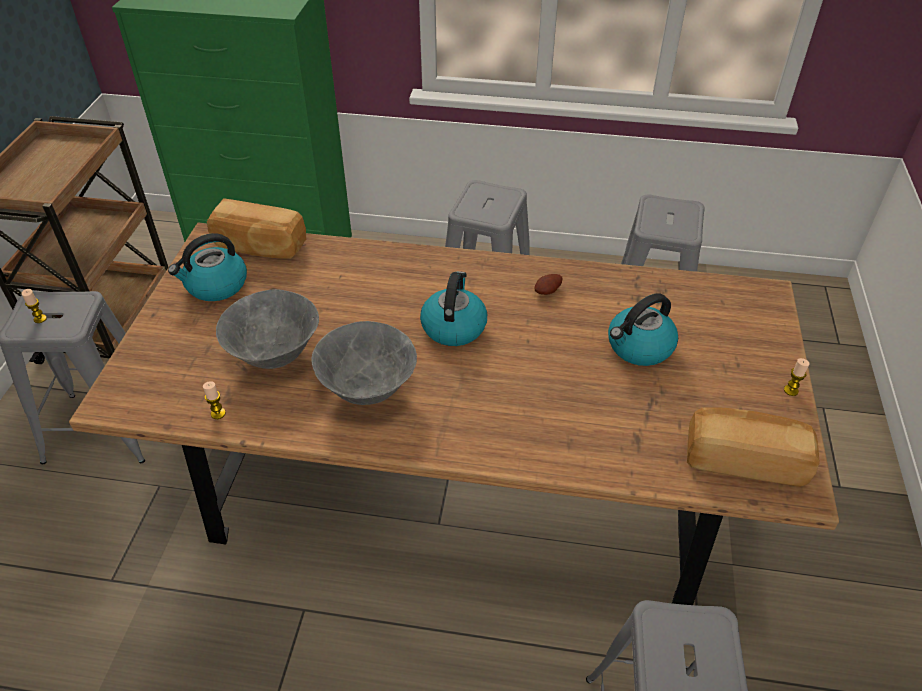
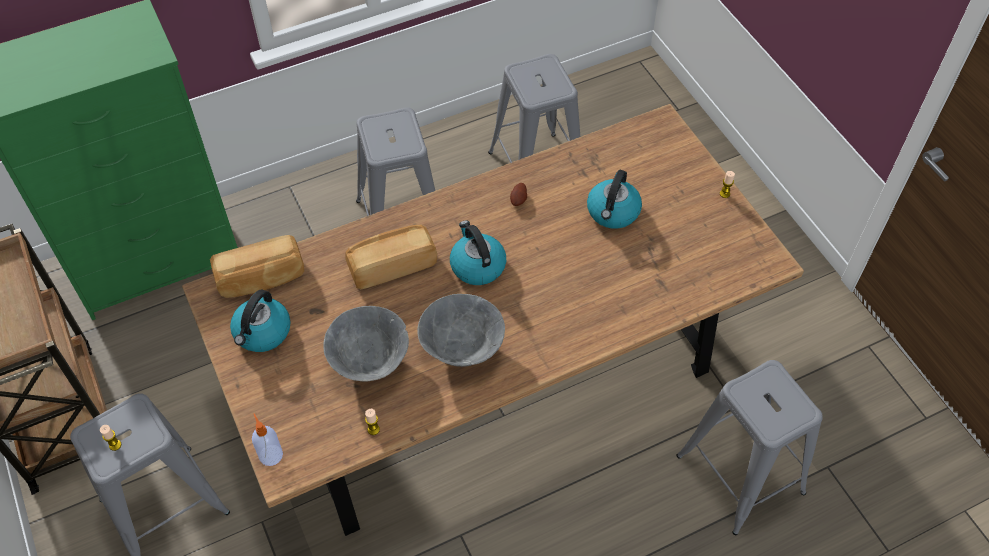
camera: 35 degrees left, 10 degrees up
(115, 383) = (270, 454): none -> soap dispenser
(744, 460) = (730, 260): bread -> bread (392, 266)

